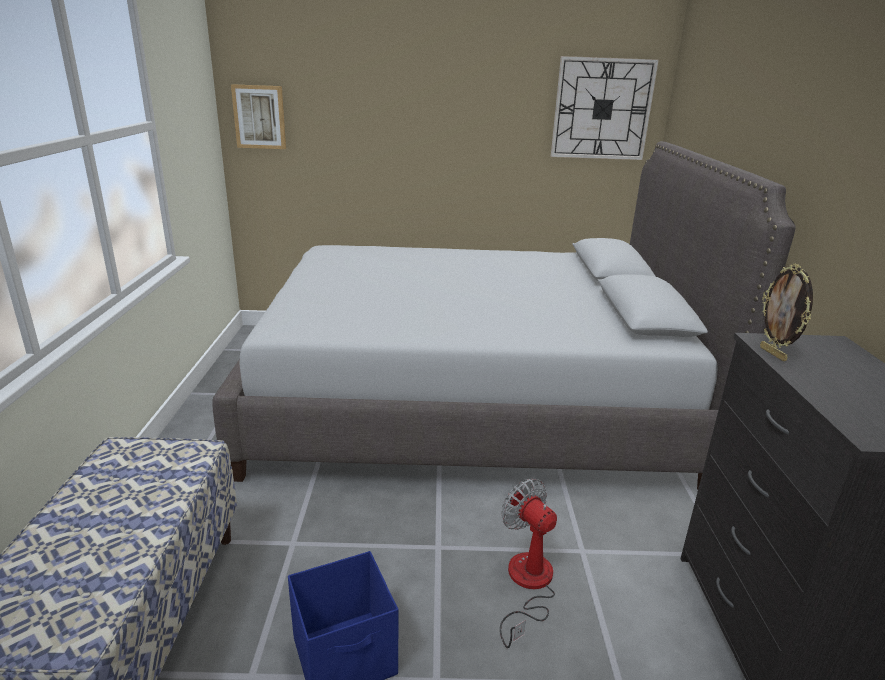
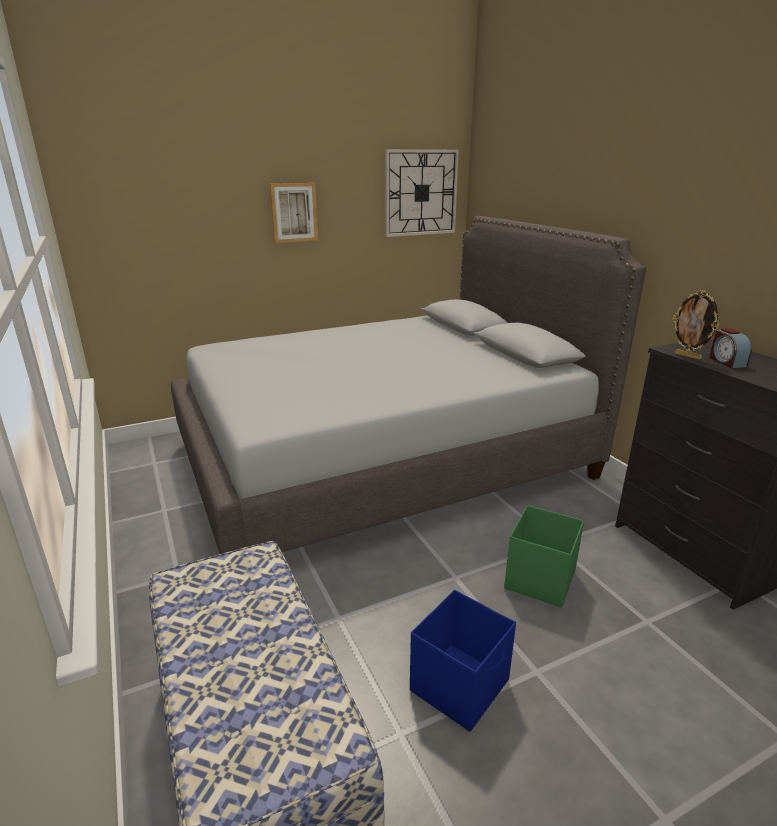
camera: 25 degrees left, 0 degrees up
(259, 117) = (104, 223): picture -> picture (293, 212)
(527, 585) = (539, 580): fan -> green storage box
(823, 373) = (726, 361): none -> alarm clock

